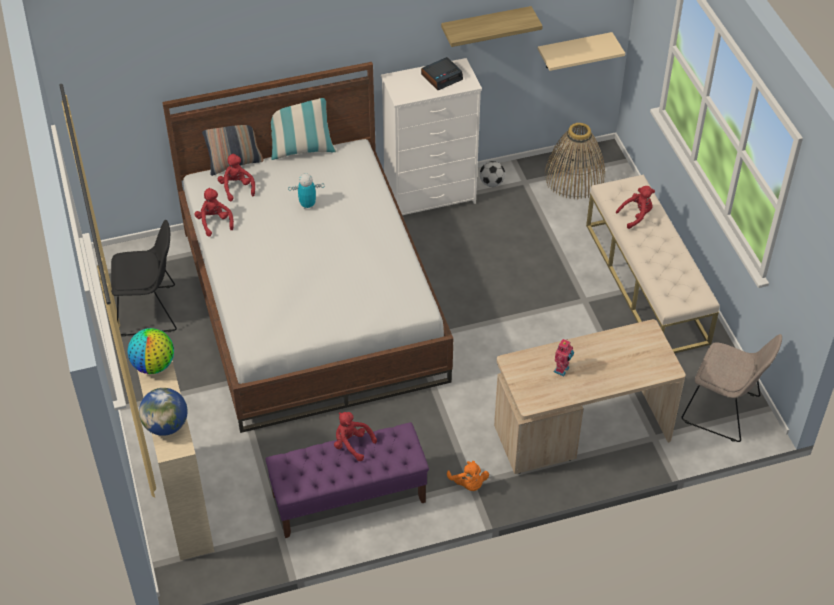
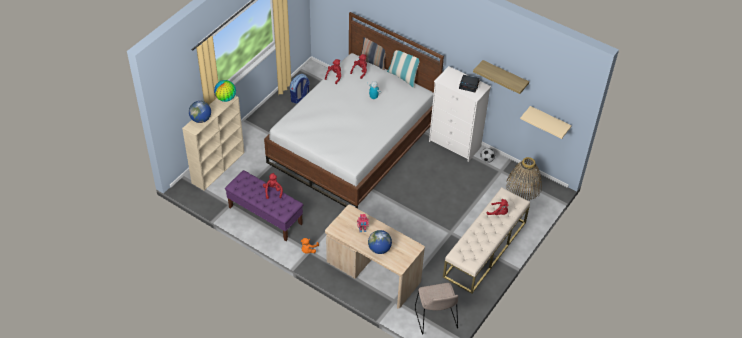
camera: 50 degrees right, 0 degrees up
(150, 311) = (299, 97): black chair -> backpack
(616, 372) = (379, 249): none -> globe

